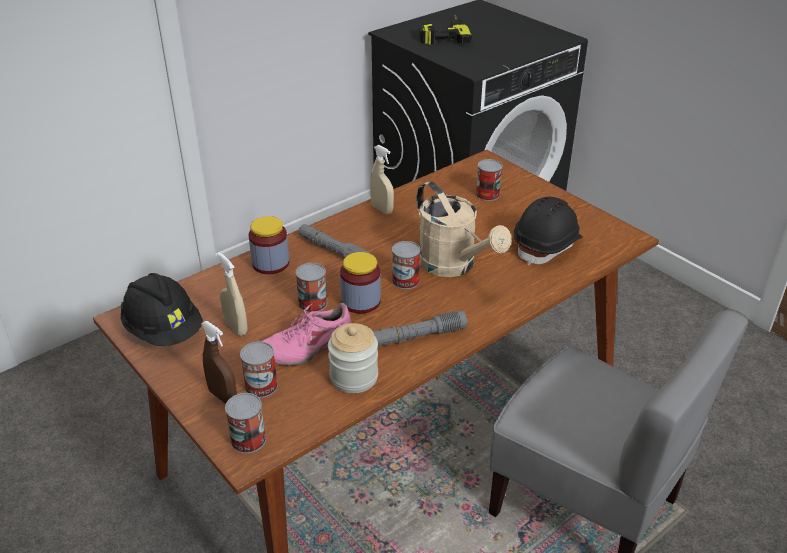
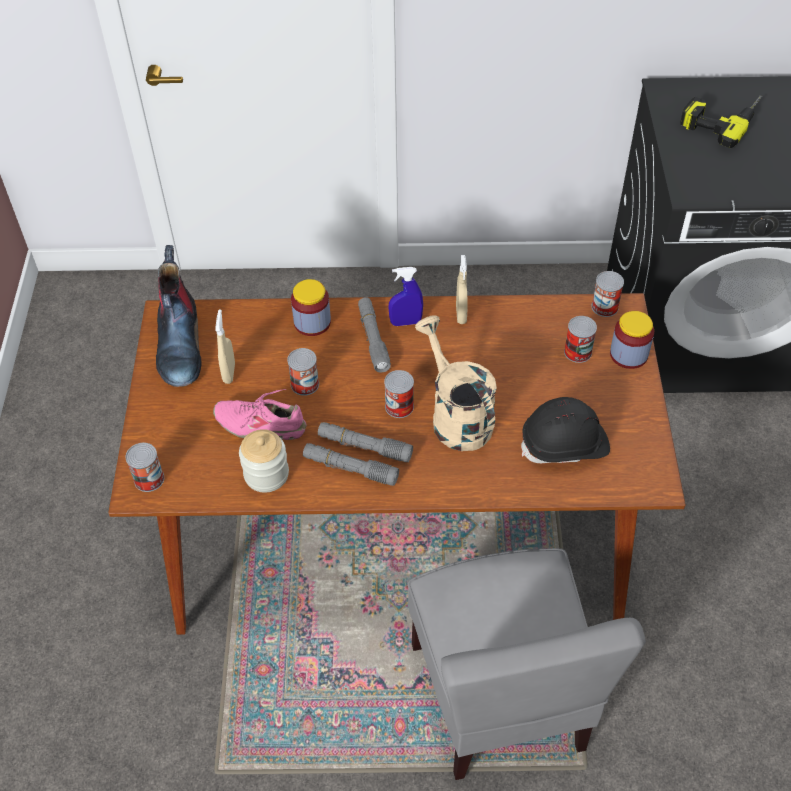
camera: 40 degrees right, 15 degrees up
(164, 330) = (179, 344): black hard hat -> boot
(223, 396) = (166, 430): brown spray bottle -> none
(261, 386) = (197, 439): can -> can (604, 307)
(346, 231) = (405, 322): none -> blue spray bottle
(361, 301) = (342, 405): jar -> jar (628, 354)
(411, 317) = (364, 446): none -> grey flashlight
(454, 266) = (456, 416): beige watering can -> beige watering can turned 150 degrees clockwise

